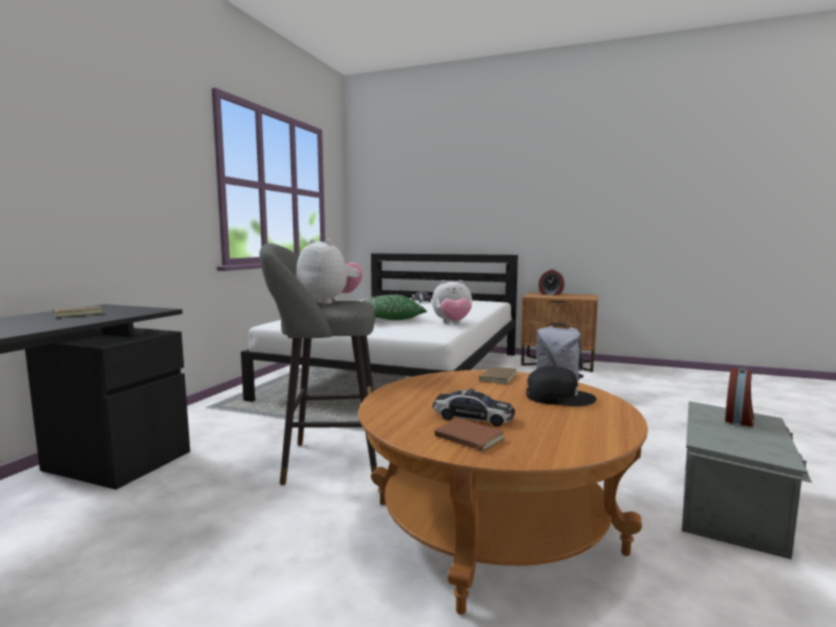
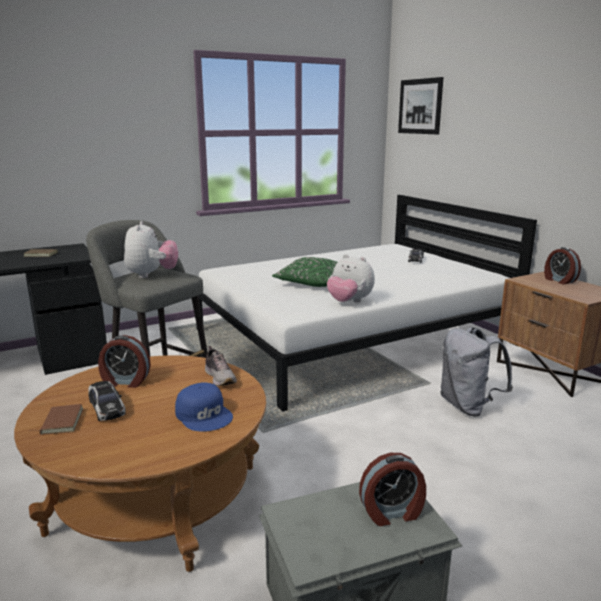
camera: 40 degrees right, 10 degrees up
(387, 176) = (420, 106): none -> picture
(430, 400) = (125, 382): none -> alarm clock
(496, 377) = (220, 378): brown book -> shoe
(559, 396) = (204, 414): black cap -> blue cap

